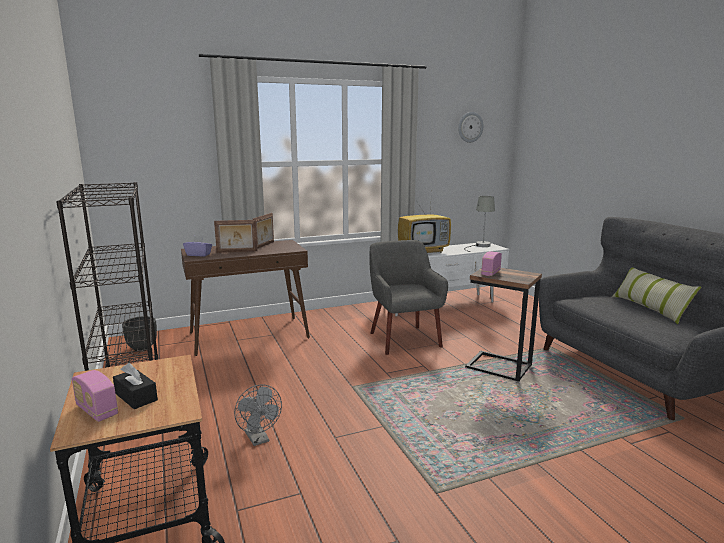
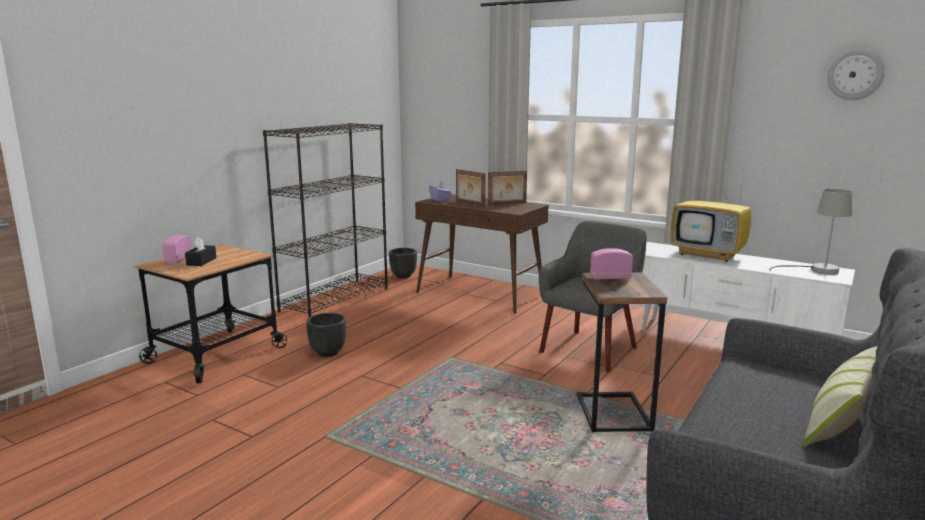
camera: 55 degrees right, 0 degrees up
(259, 439) = (328, 352): grey fan -> black planter

